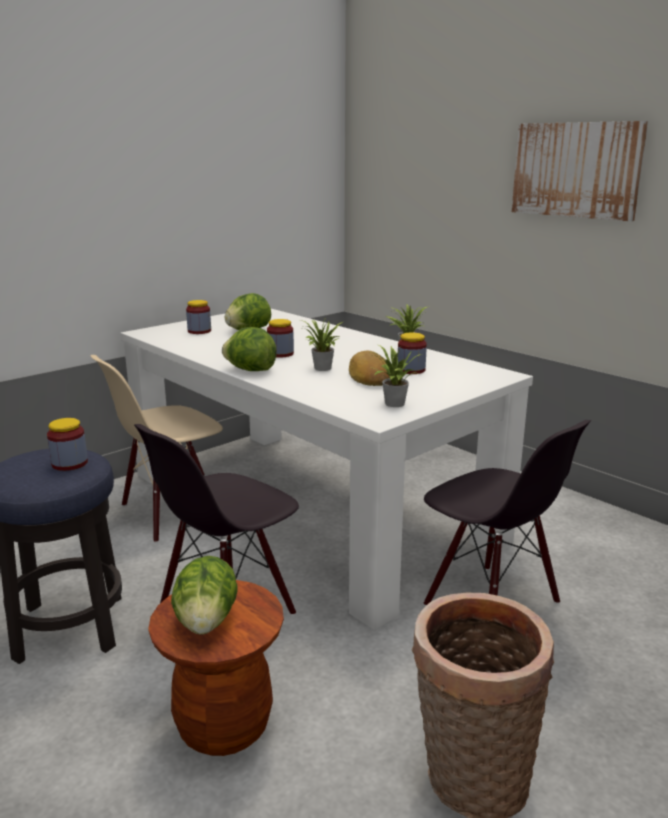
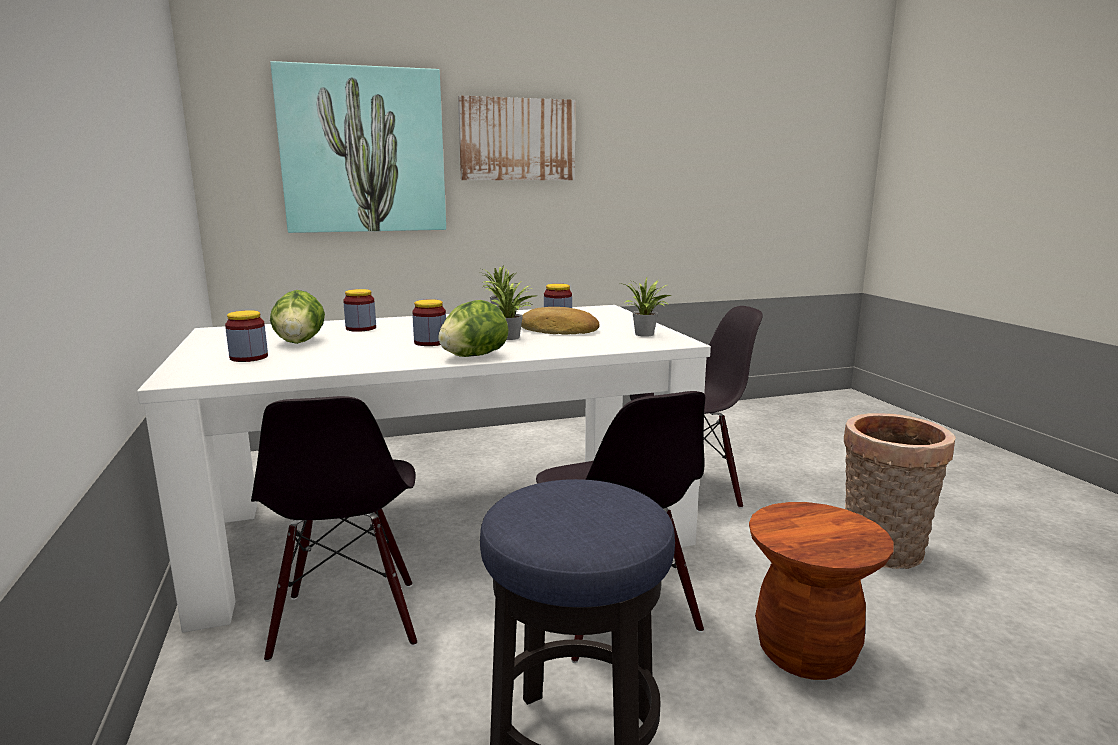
camera: 65 degrees left, 5 degrees down
(70, 463) = (582, 493): jar -> jar (361, 328)
(170, 513) = (347, 620): beige chair -> black chair
(206, 621) = (828, 536): lettuce -> none
(442, 179) = (363, 151): none -> picture

